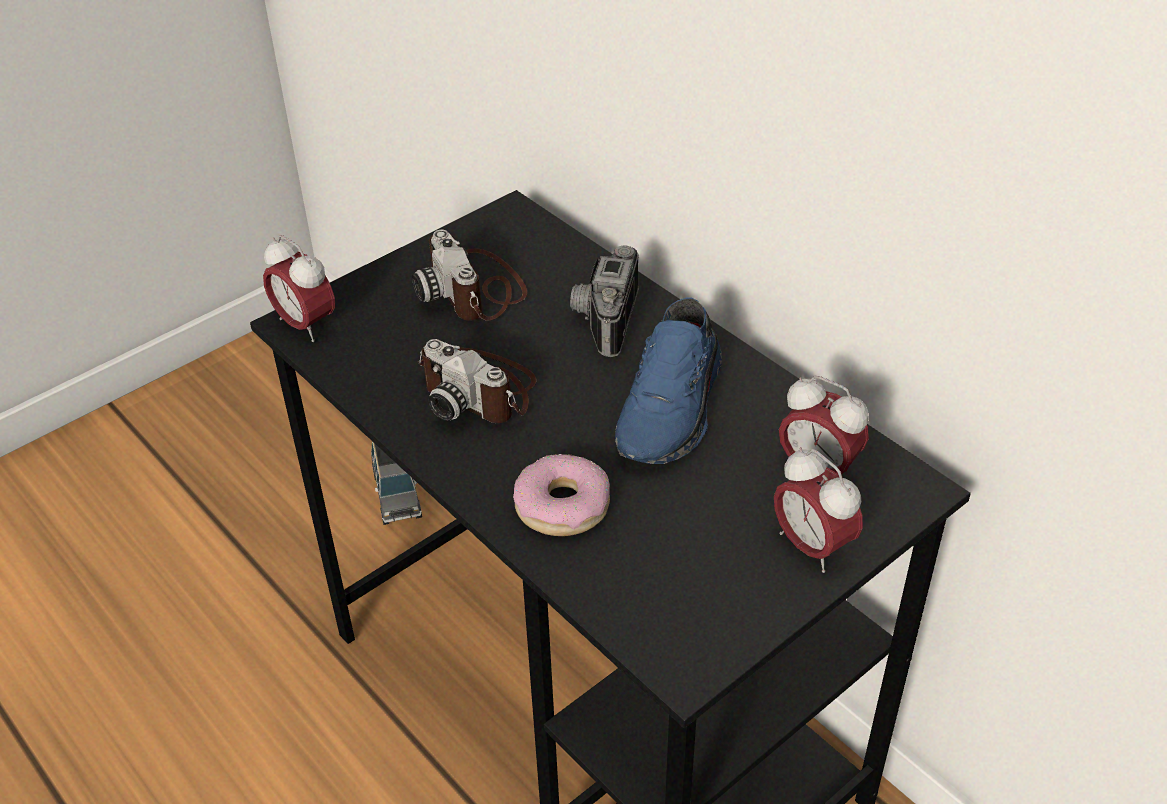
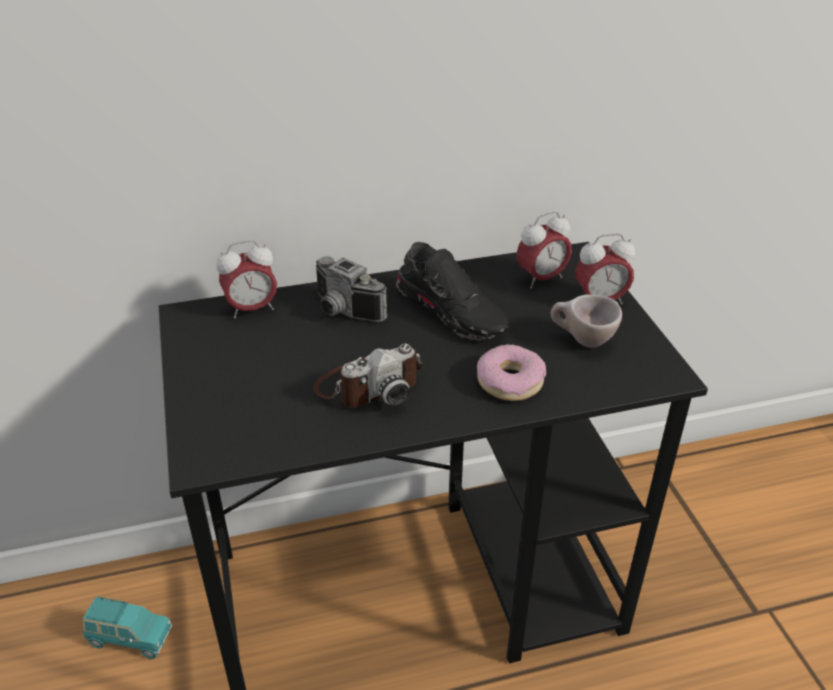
camera: 65 degrees left, 5 degrees down
(305, 325) = (209, 456): alarm clock -> alarm clock (252, 309)
(397, 494) = (129, 638): grey toy car -> turquoise toy car
(475, 290) = (256, 356): camera -> none
(674, 408) = (453, 310): blue shoe -> black shoe
(697, 552) = (581, 341): none -> beige cup

